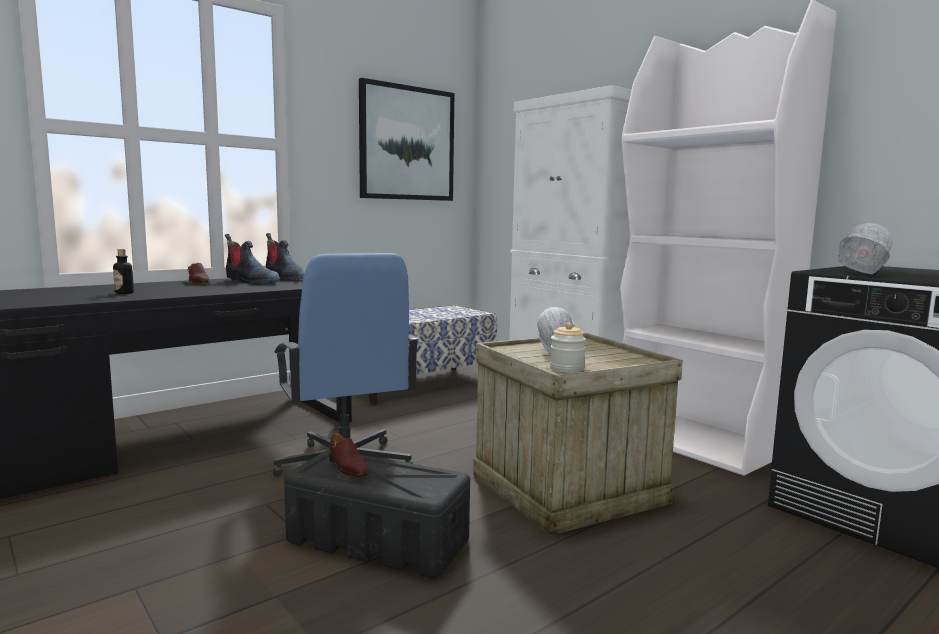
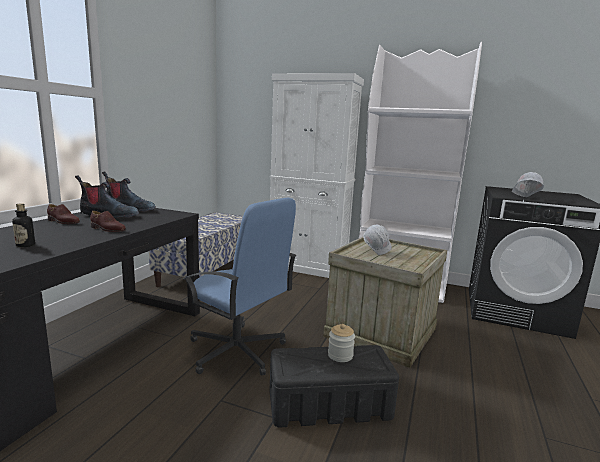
camera: 30 degrees left, 5 degrees up
(347, 467) = (308, 361): brown shoe -> brown shoe (107, 229)
(407, 143) = (179, 94): picture -> none
(566, 369) = (409, 266): jar -> jar (340, 355)

